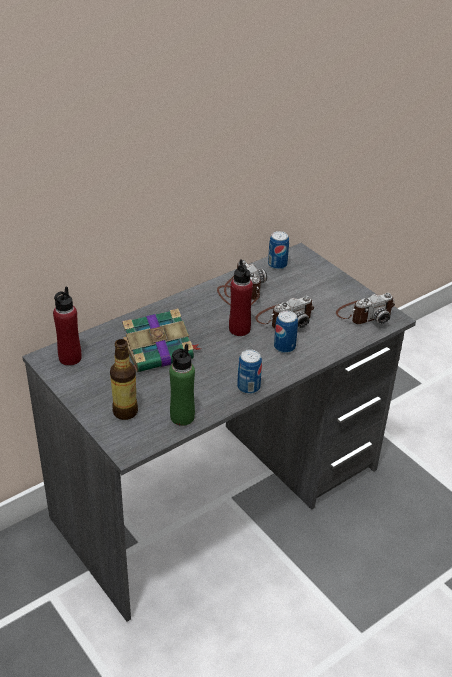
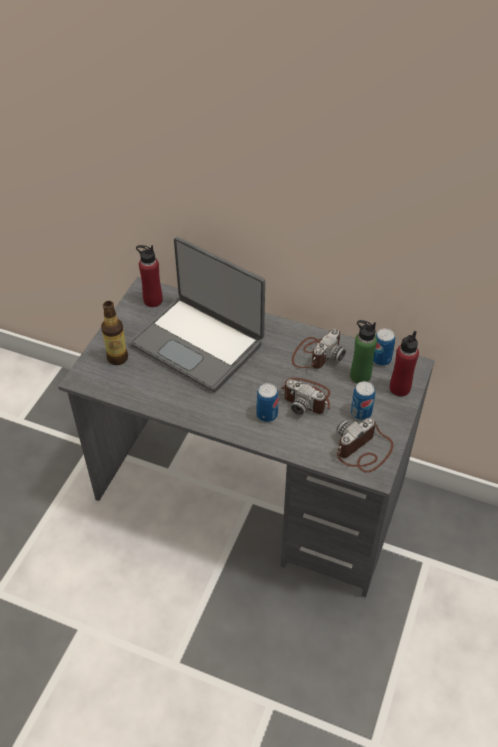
camera: 60 degrees right, 10 degrees up
(159, 351) = (199, 343): book -> laptop
(182, 417) = (134, 391): green bottle -> green bottle (360, 376)
(239, 329) = (266, 376): red bottle -> red bottle (399, 388)
(248, 387) = (197, 414): can -> can (361, 413)
(364, 314) = (363, 450): camera -> camera turned 105 degrees clockwise

